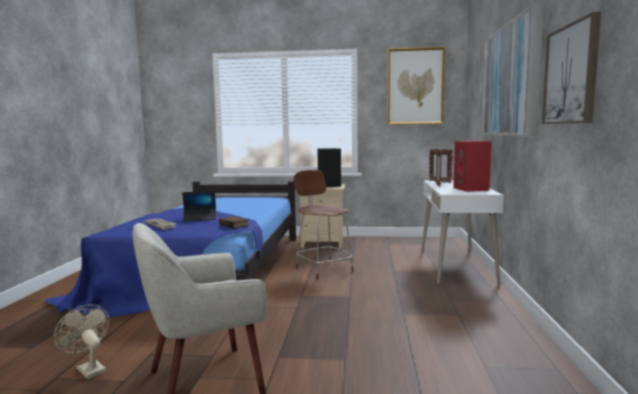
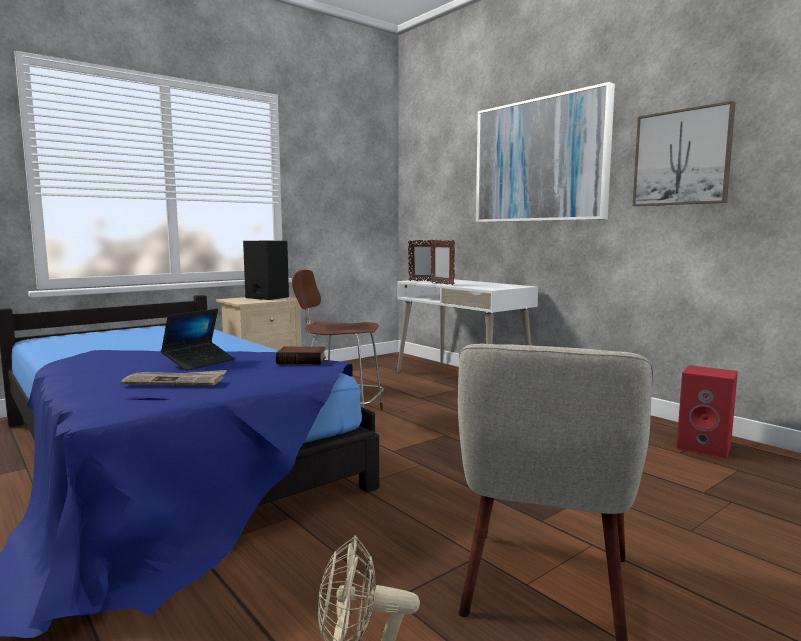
camera: 45 degrees left, 0 degrees up
(415, 86) = (348, 160): picture -> none
(472, 189) = (490, 284): red speaker -> red speaker (705, 447)

